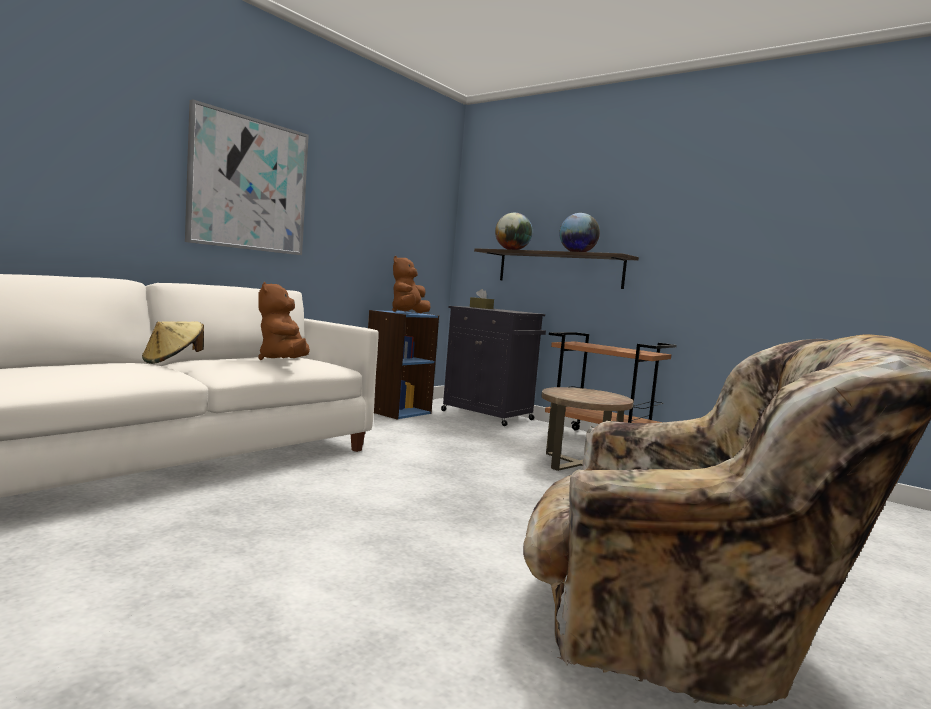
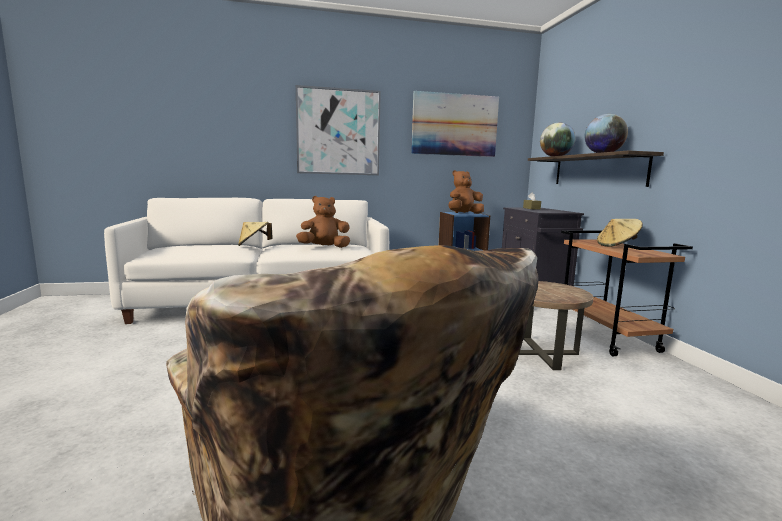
camera: 40 degrees right, 5 degrees up
(284, 361) = (324, 247): brown plush toy -> brown plush toy turned 45 degrees clockwise
(386, 196) = (454, 125): none -> picture
(606, 347) = (617, 245): none -> beige hat

